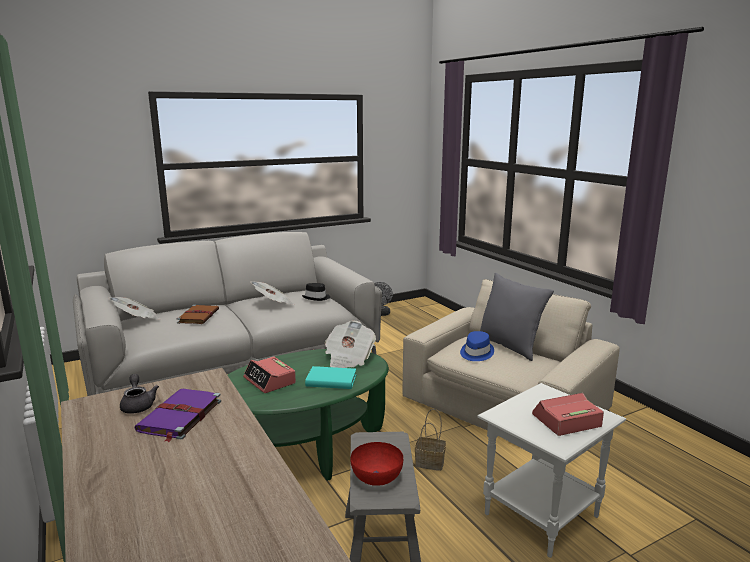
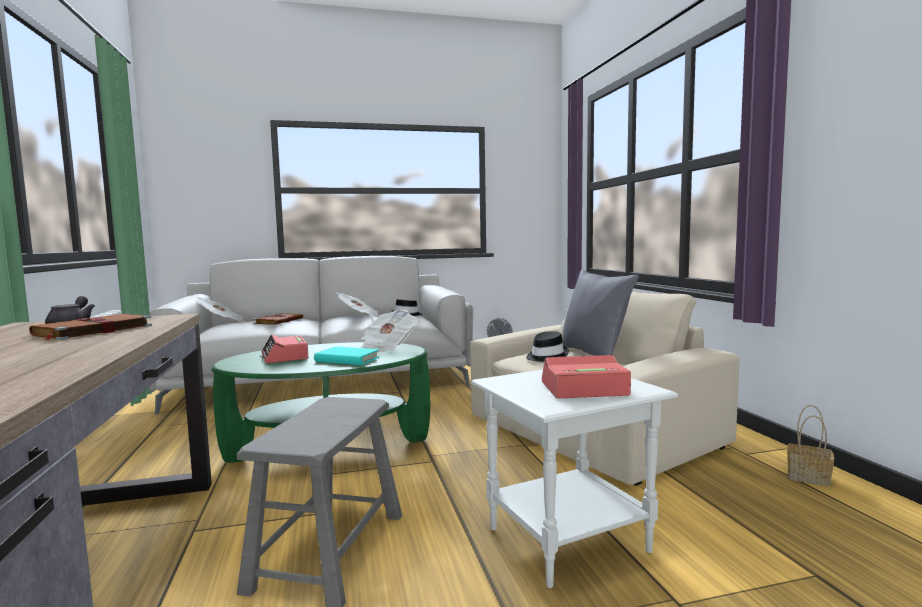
camera: 15 degrees right, 10 degrees down
(179, 416) = (92, 330): purple book -> brown book
(376, 477) = (302, 429): red bowl -> none
(431, 462) = (460, 473): basket -> basket (810, 477)
(476, 353) = (546, 356): blue hat -> black hat

